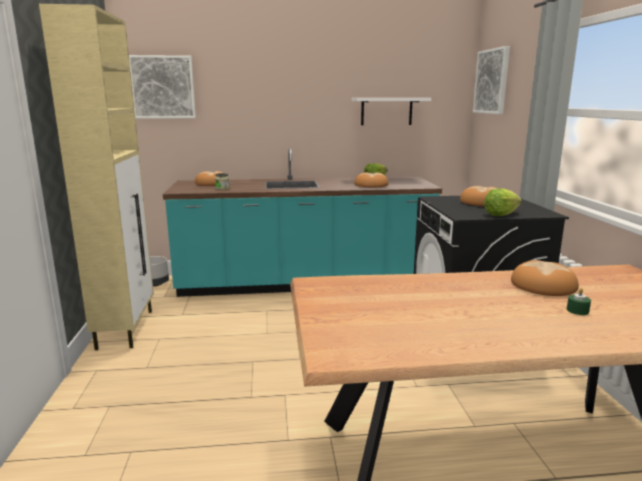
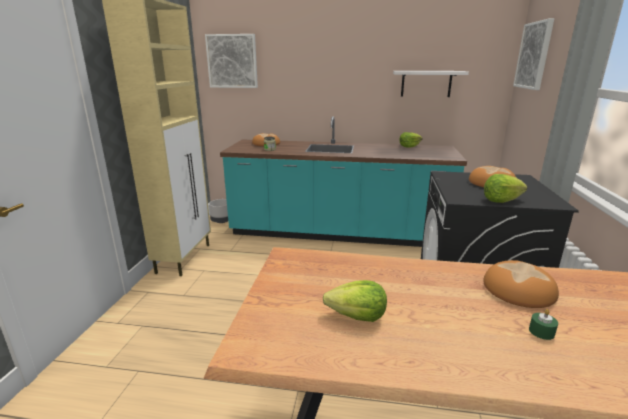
camera: 15 degrees right, 5 degrees up
(370, 185) = (400, 153): bread -> none
(419, 319) = (357, 315): none -> lettuce

